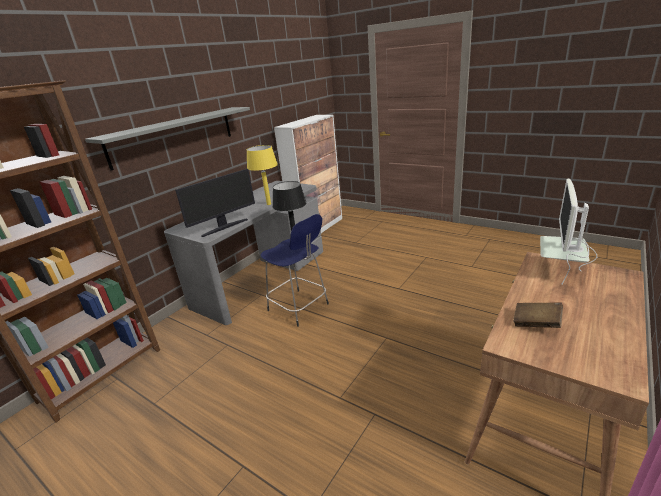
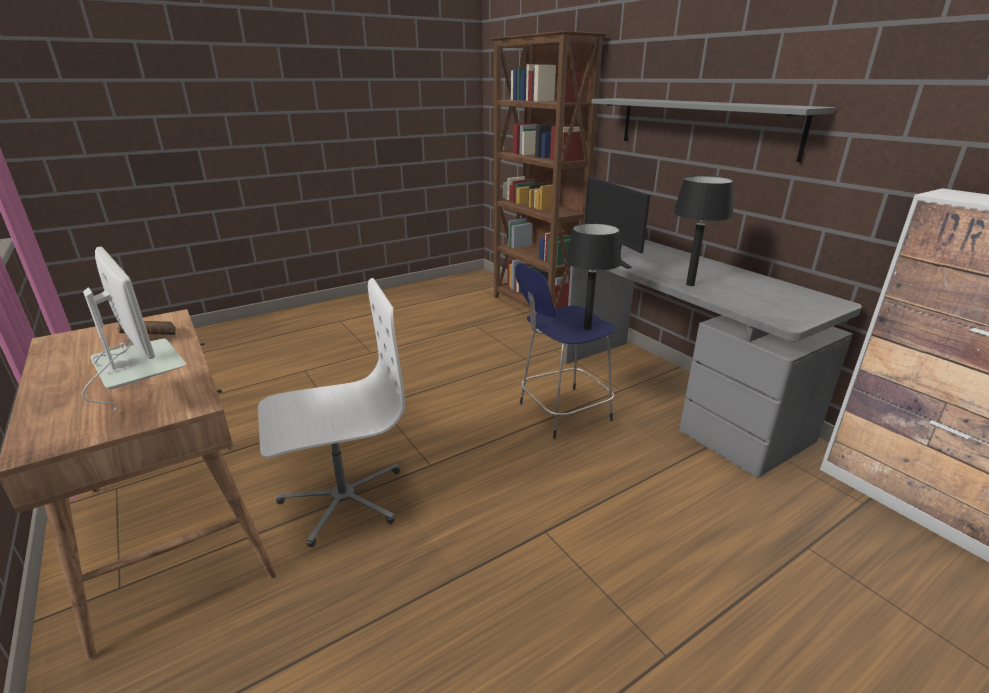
camera: 110 degrees right, 0 degrees up
(269, 204) = (689, 284): yellow table lamp -> black table lamp
(443, 357) = (343, 498): none -> white office chair

